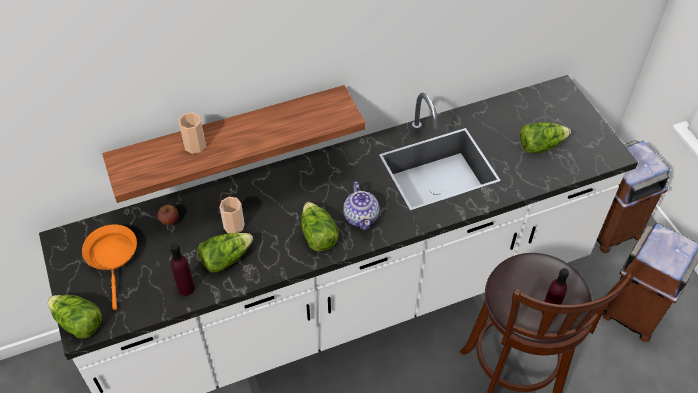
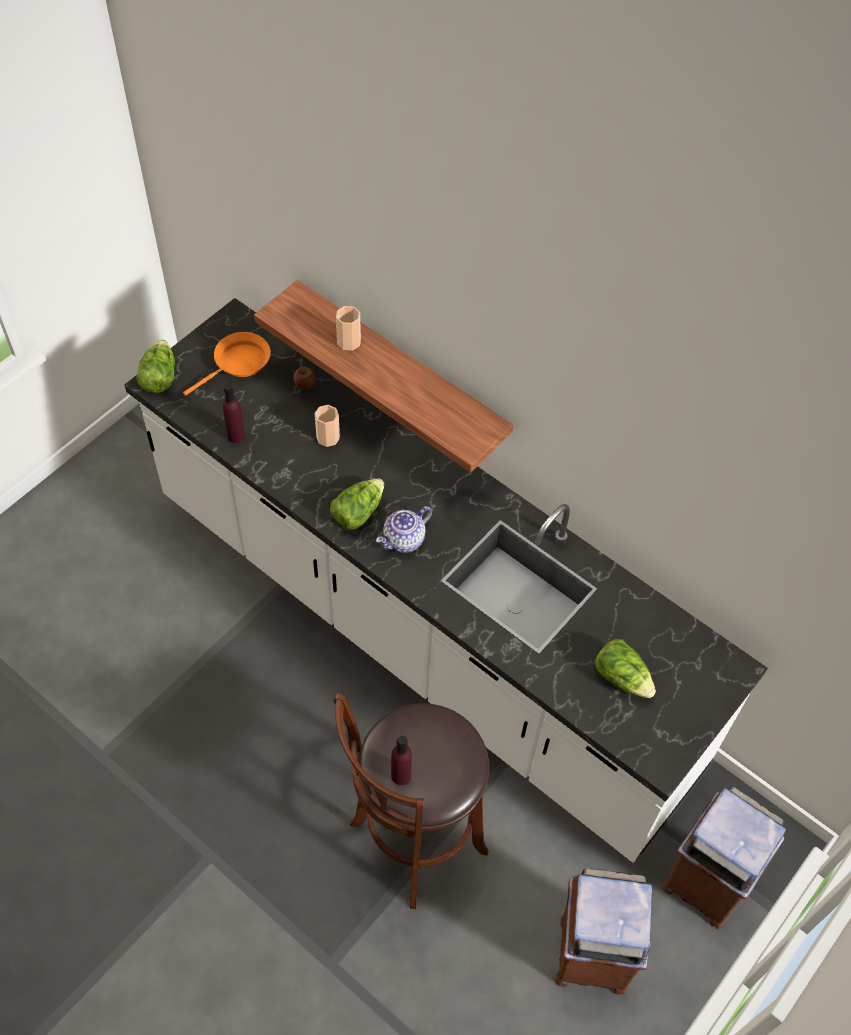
camera: 60 degrees right, 5 degrees up
(225, 258) = (286, 449): lettuce -> none

